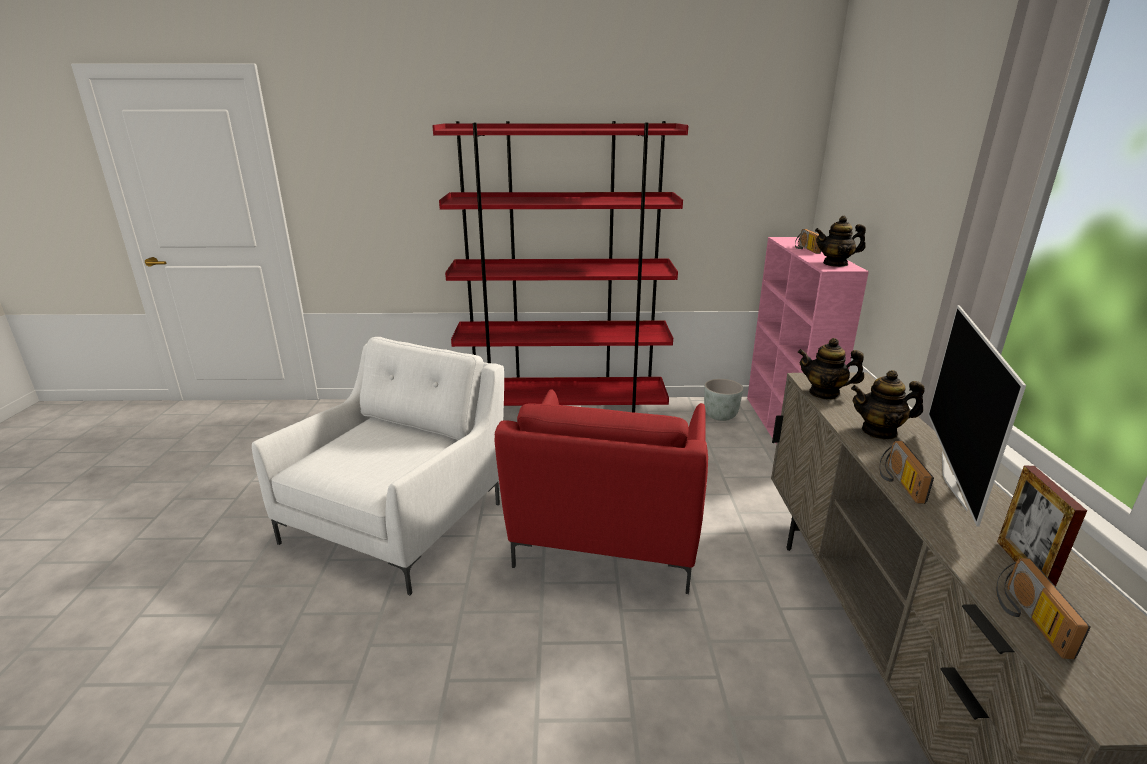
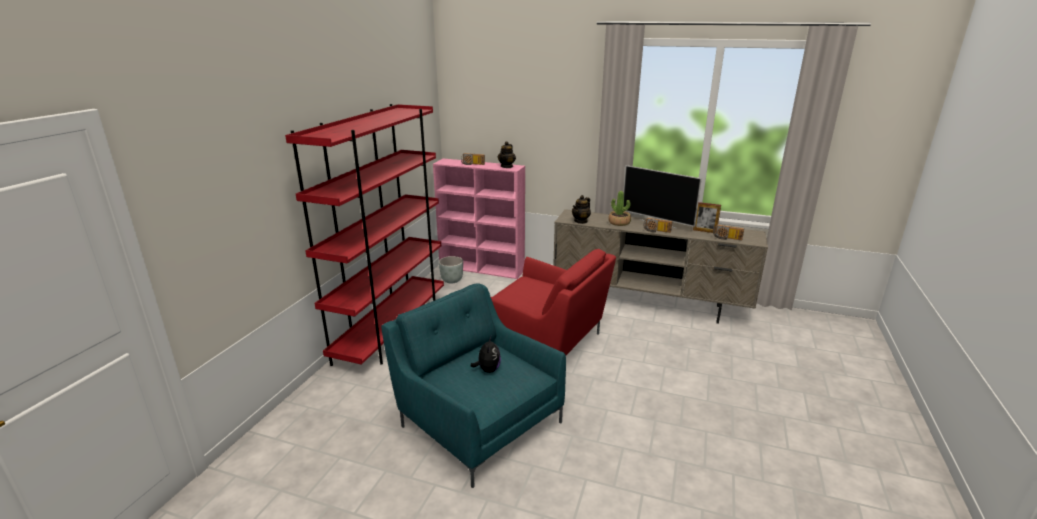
camera: 70 degrees left, 0 degrees up
(385, 451) = (488, 370): none -> plush toy
(400, 518) = (478, 421): white armchair -> turquoise armchair
(879, 431) = (619, 222): teapot -> potted plant

